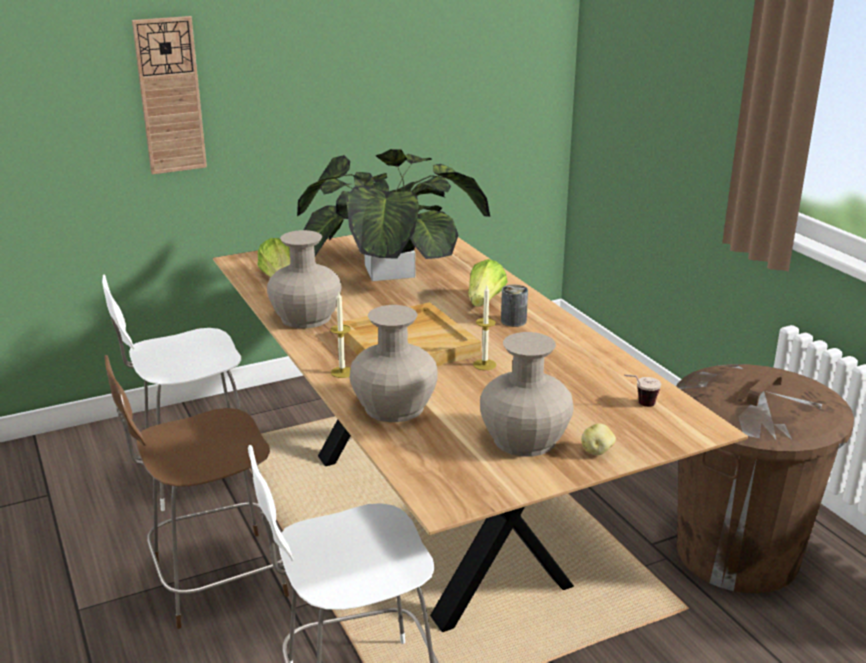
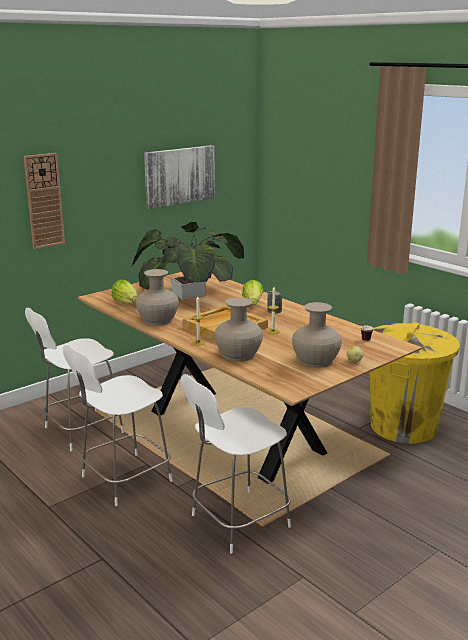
camera: 15 degrees left, 5 degrees down
(214, 580) = (123, 480): brown chair -> white chair
(421, 61) = (179, 176): none -> picture
(738, 553) = (404, 426): brown trash can -> yellow trash can

